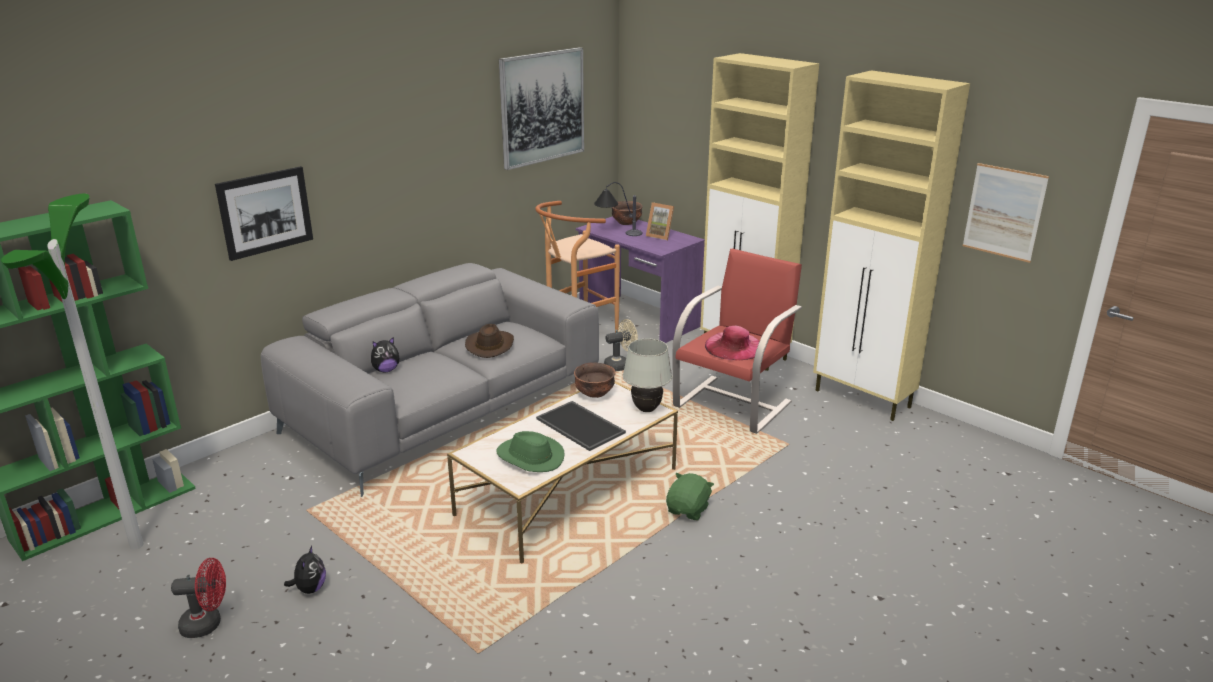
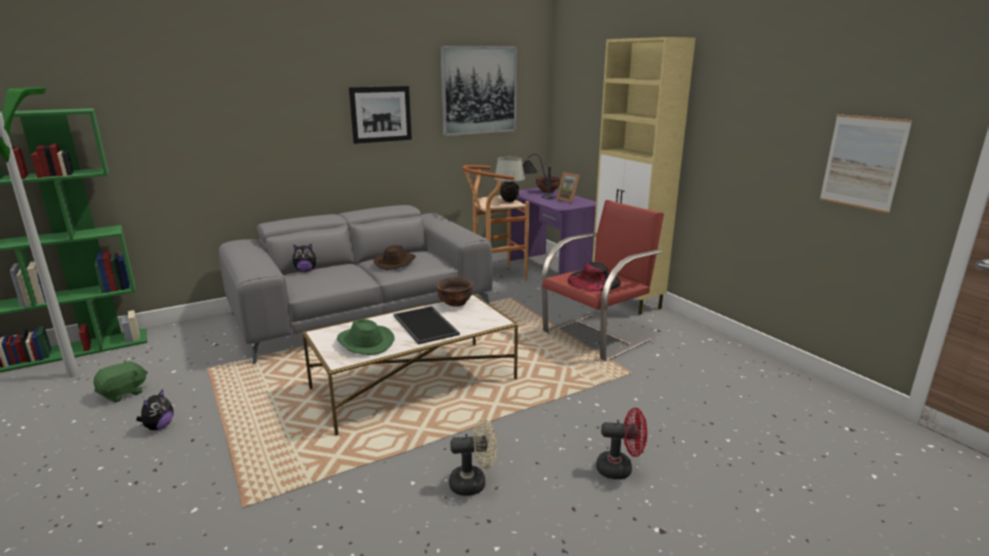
camera: 15 degrees right, 5 degrees down
(208, 624) = (64, 441): red fan -> red fan (620, 469)
(265, 212) = (229, 138): picture -> picture (381, 114)
(620, 365) = (517, 298): beige fan -> beige fan (474, 483)
(646, 409) = (490, 319): white table lamp -> white table lamp (509, 201)
(688, 510) = (509, 414): green plush toy -> green plush toy (123, 393)
(734, 346) = (594, 281): pink hat -> black hat
(863, 399) = (720, 346): beige cabinet -> none

